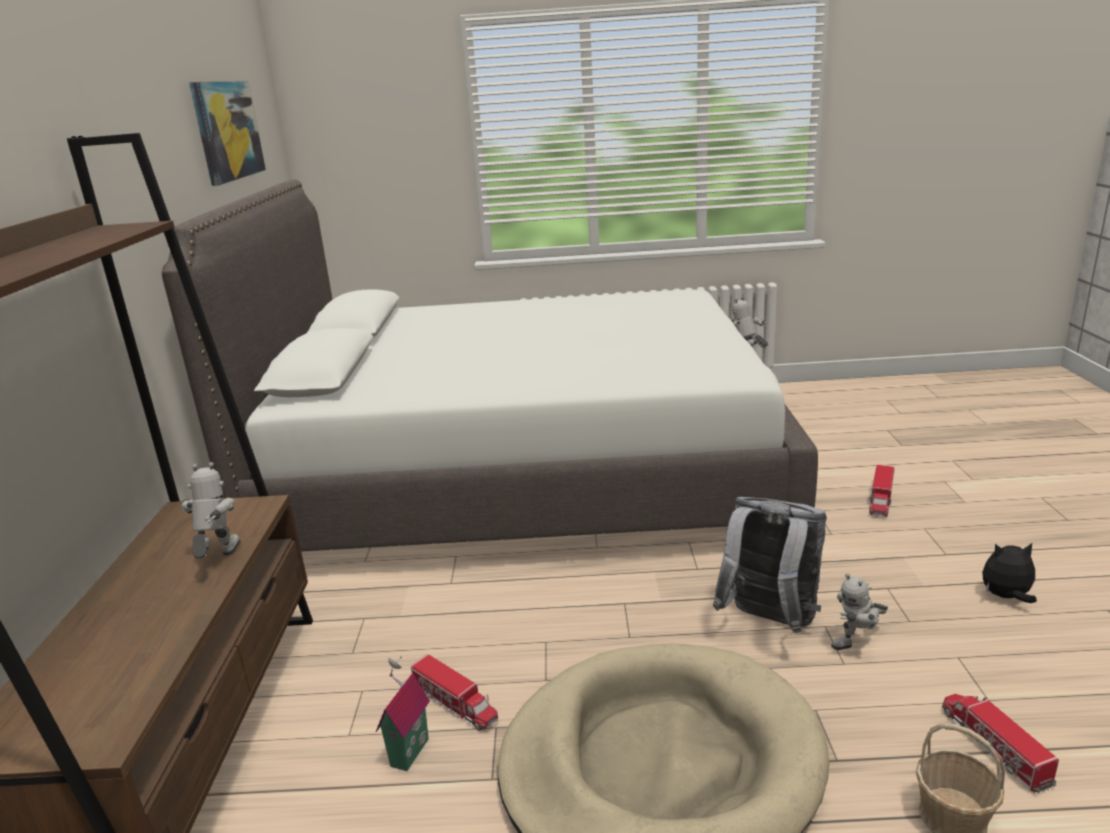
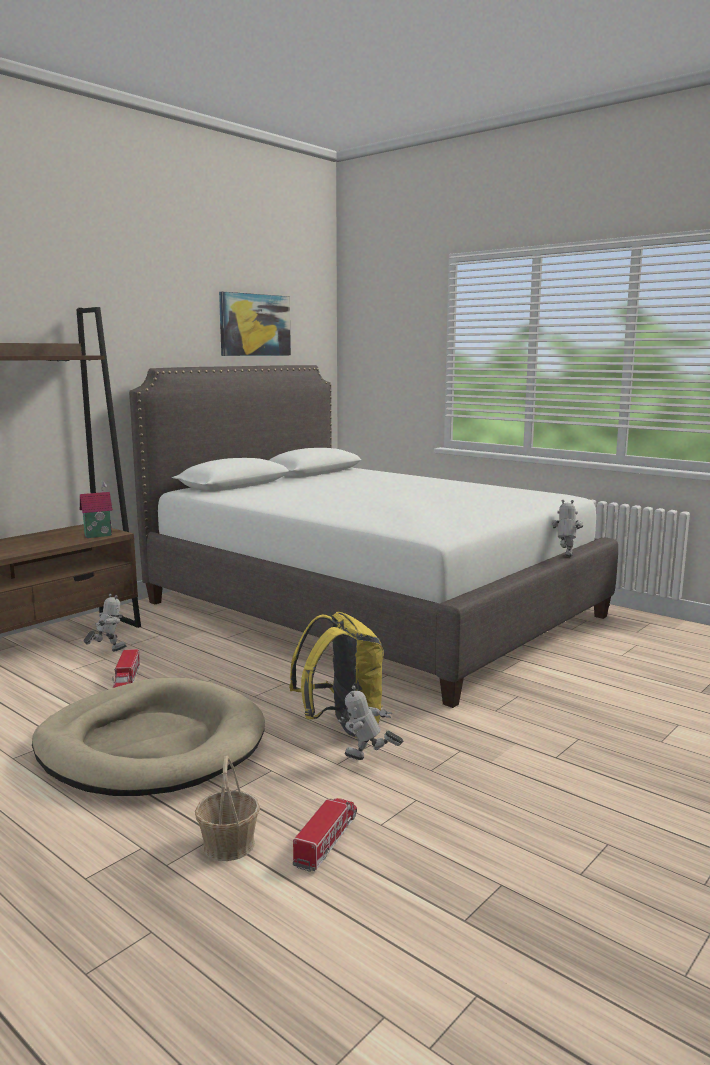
camera: 40 degrees right, 10 degrees down
(219, 559) = (56, 543): toy robot -> toy robot (107, 651)
(407, 751) = (76, 686): toy house -> toy house (98, 535)
(768, 622) = (341, 727): grey backpack -> yellow backpack
(880, 500) = (586, 711): toy truck -> none
(1006, 597) = (538, 796): plush toy -> none

